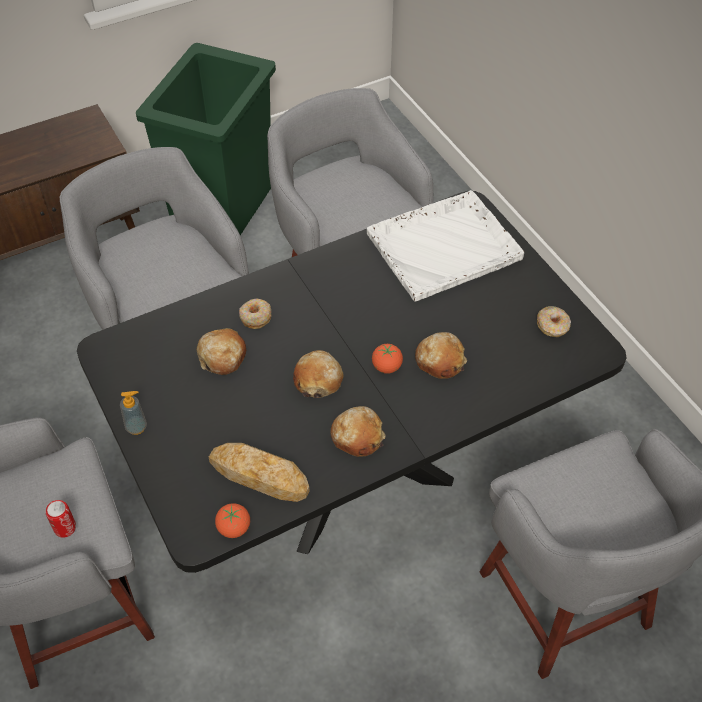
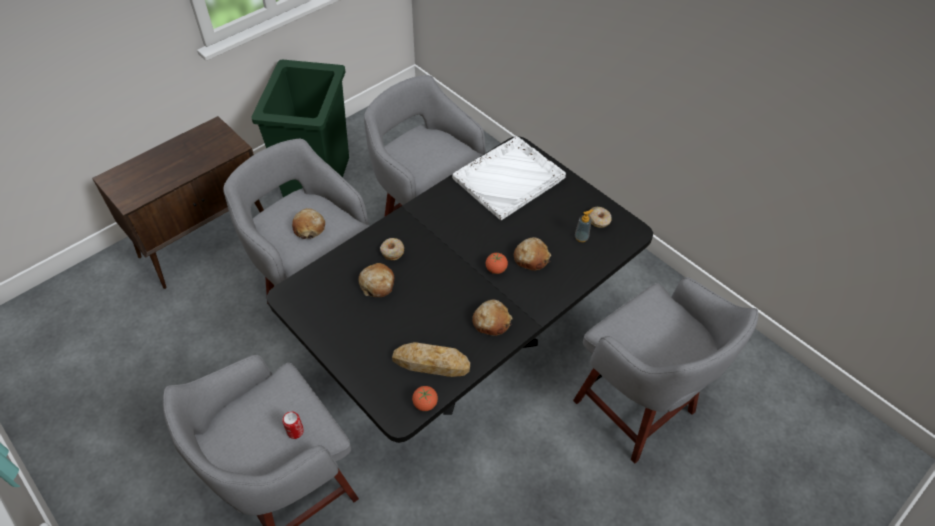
camera: 15 degrees left, 0 degrees up
(136, 427) = (331, 347): soap dispenser -> soap dispenser (581, 237)
(318, 380) = (451, 287): bread -> bread (309, 228)

